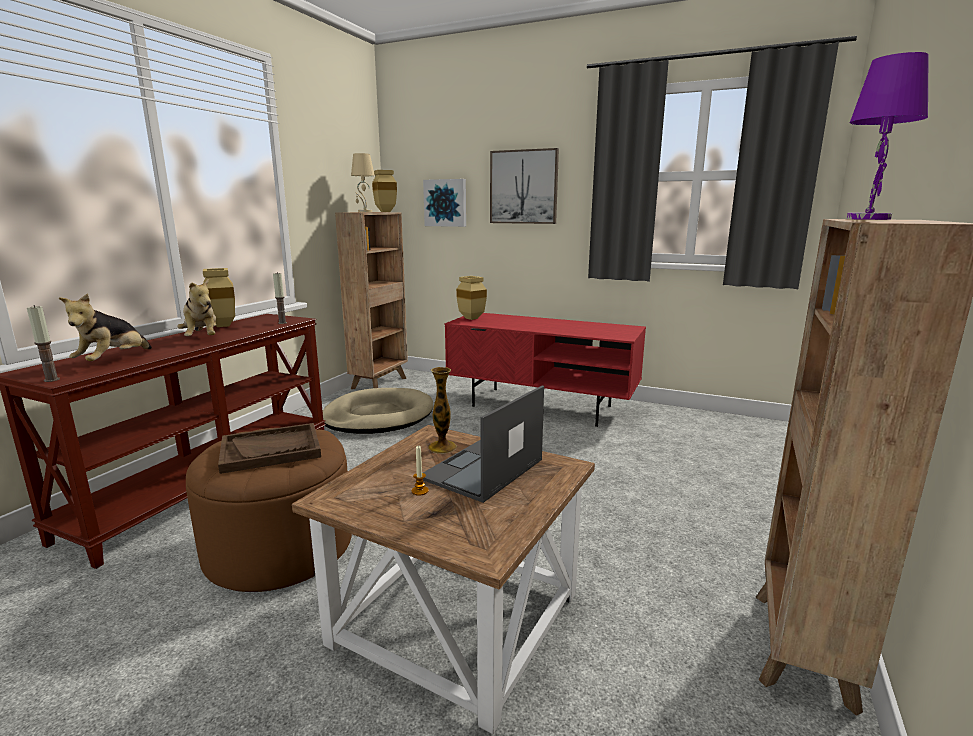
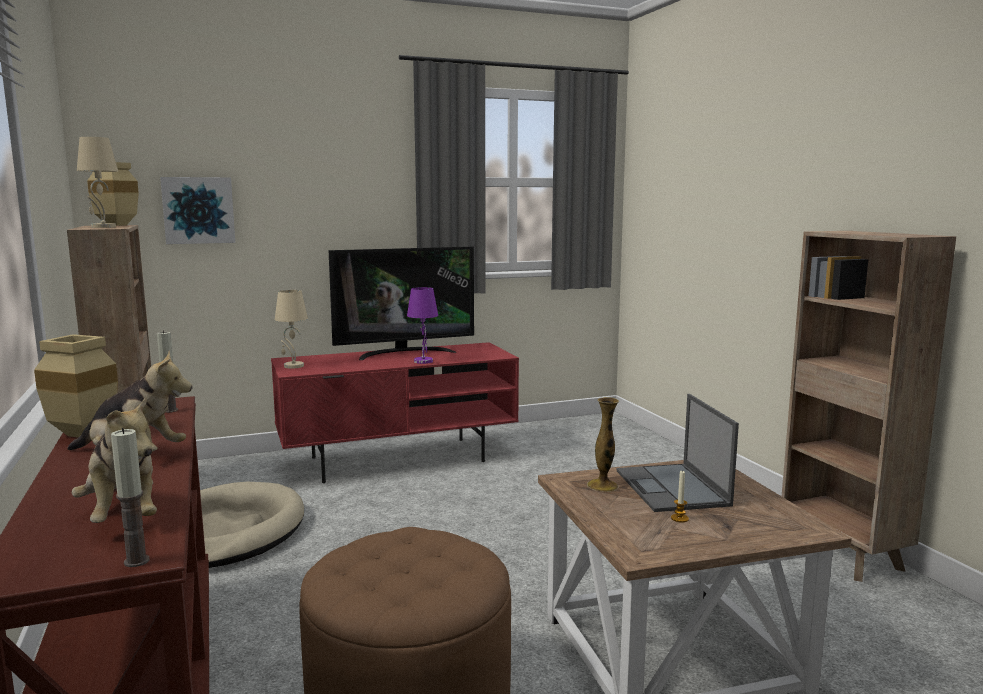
camera: 45 degrees left, 5 degrees down
(271, 450) = (415, 563): brown tray -> none
(470, 318) = (293, 366): beige vase -> beige table lamp
(523, 187) = (319, 190): picture -> none
(558, 322) = (404, 353): none -> television
(869, 219) = (842, 231): purple table lamp -> purple table lamp (424, 361)

